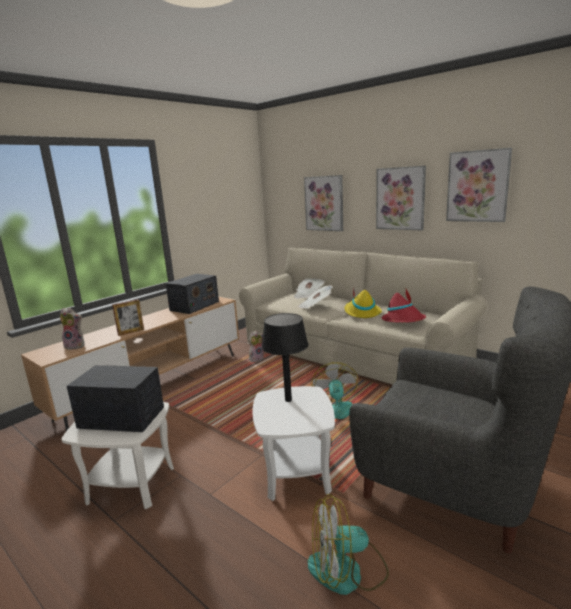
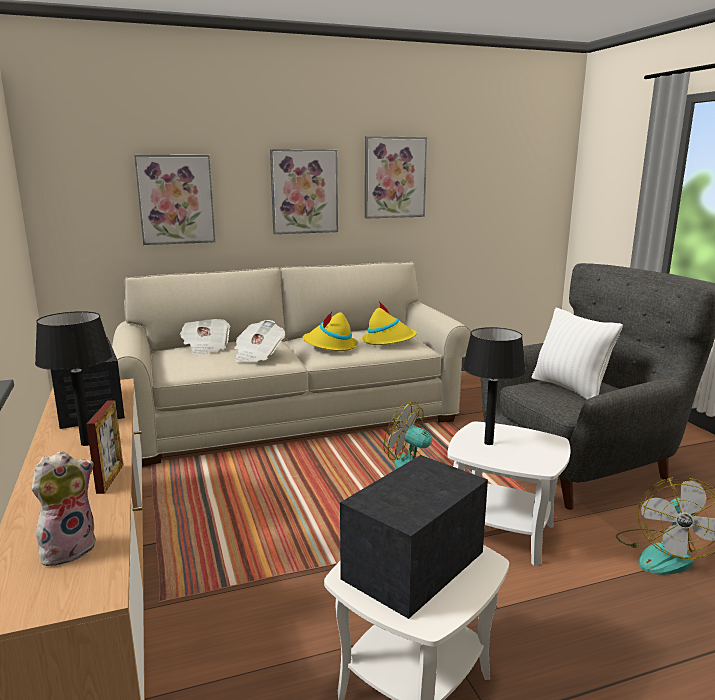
camera: 60 degrees left, 0 degrees up
(159, 318) = (86, 443): none -> black table lamp
(256, 359) = (186, 473): plush toy -> none
(403, 320) = (388, 341): red hat -> yellow hat
(439, 403) = (569, 388): none -> white pillow

